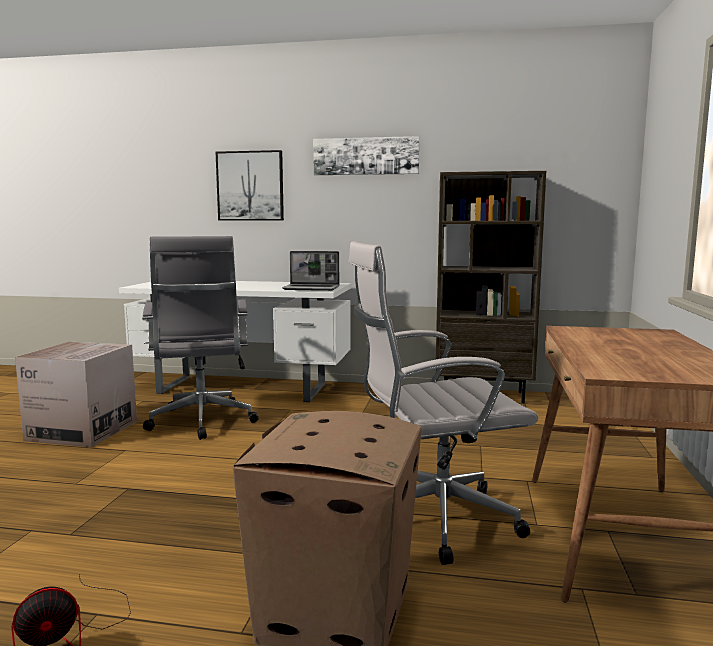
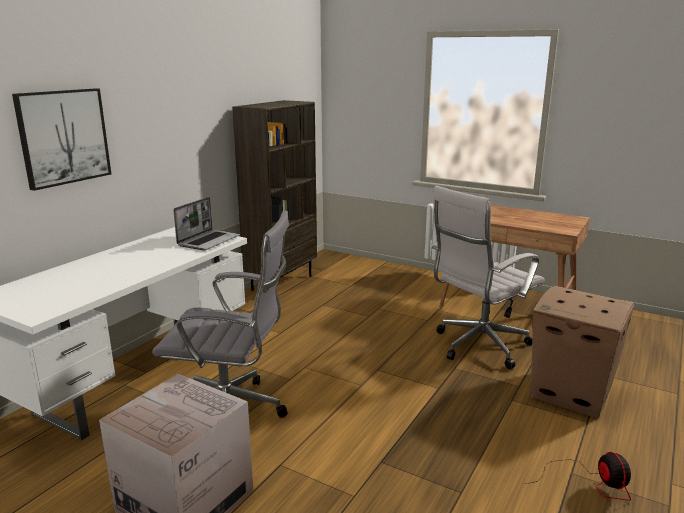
camera: 70 degrees left, 10 degrees up
(366, 156) = (175, 91): picture -> none
(433, 520) = (478, 346): white office chair -> white office chair turned 45 degrees clockwise

